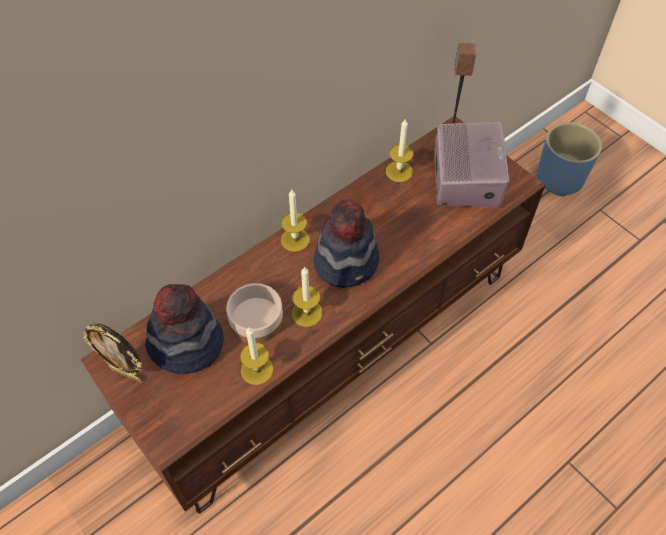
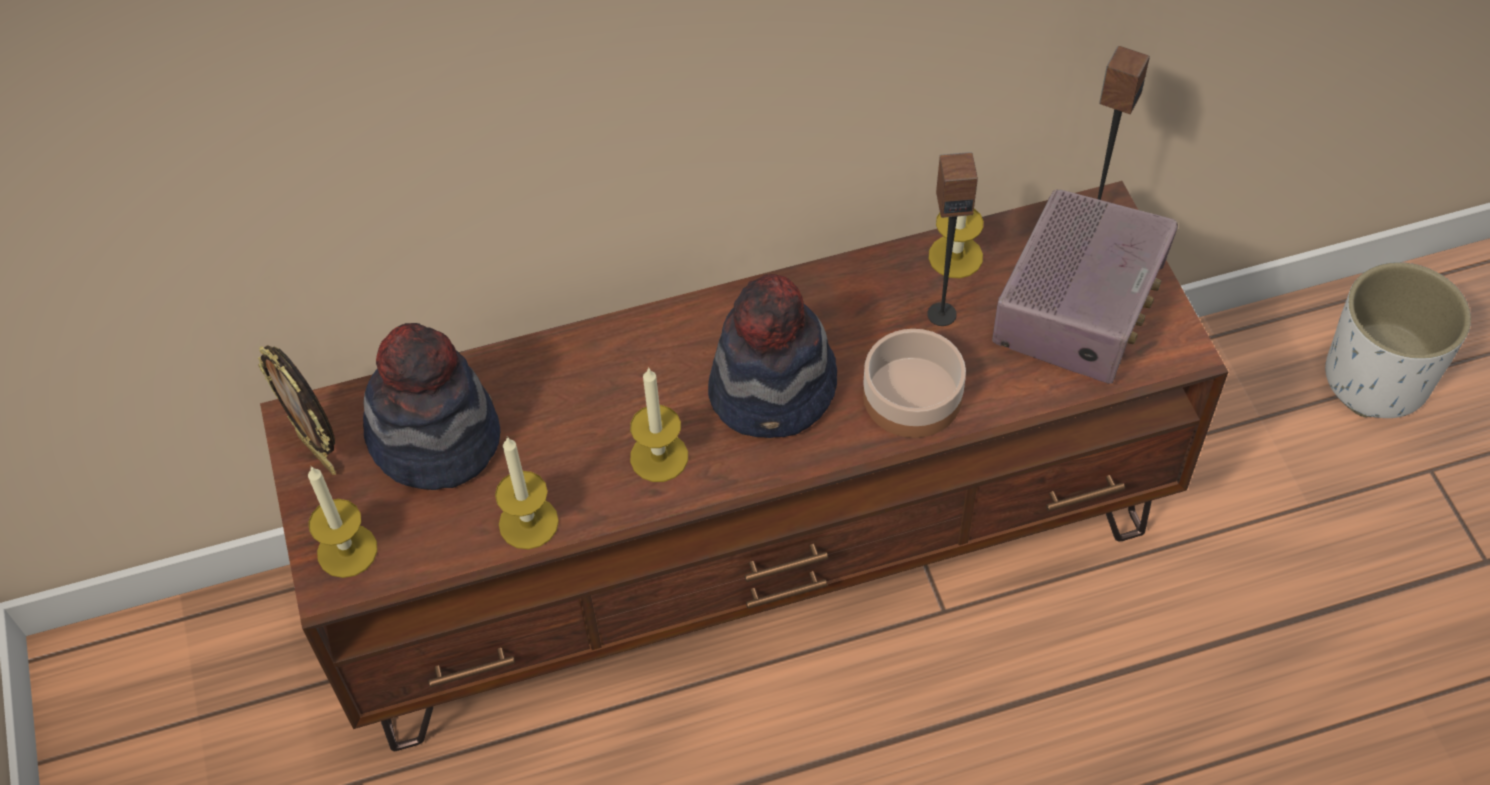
camera: 25 degrees right, 0 degrees up
(255, 320) = (566, 438): bowl -> bowl (910, 396)
(295, 239) = (703, 321): candle -> candle (347, 551)
(406, 200) = (941, 314): none -> speaker
(559, 178) = (1376, 377): blue planter -> white planter

